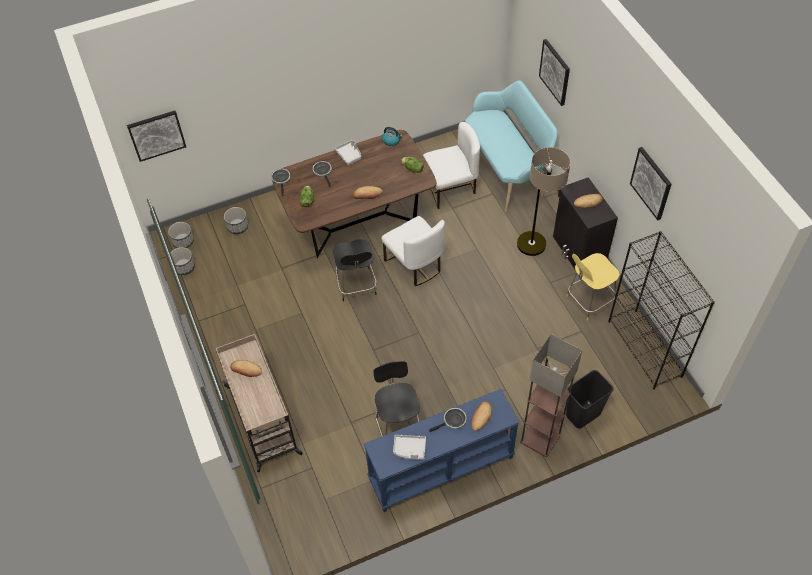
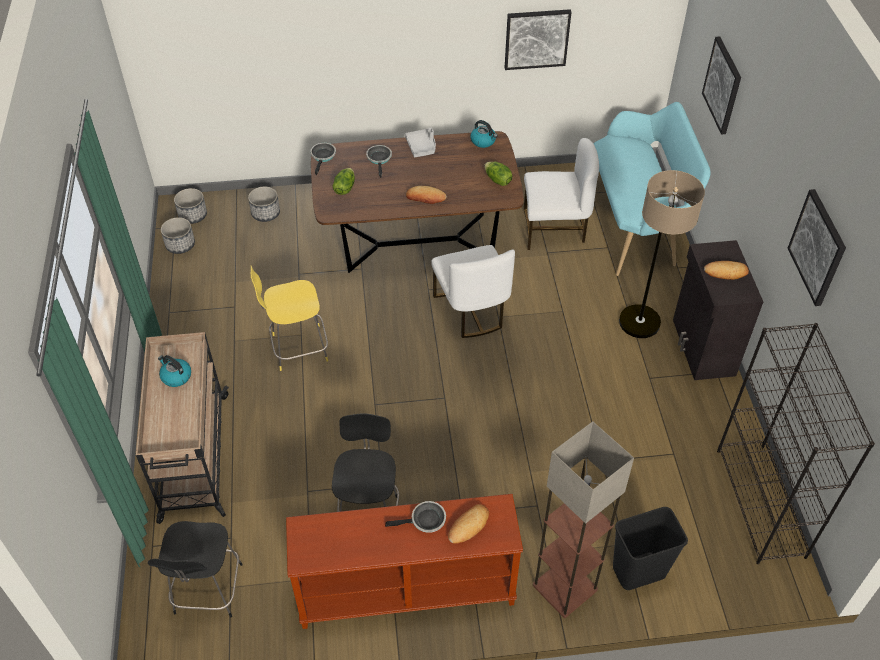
camera: 15 degrees right, 5 degrees down
(156, 135) = (174, 59): picture -> picture (536, 39)
(246, 370) = (176, 376): bread -> kettle
(356, 285) = (385, 318): black stool -> black stool (208, 591)
(409, 449) = (347, 543): grey tray -> none
(441, 469) = (406, 592): blue console table -> brown console table
(588, 301) = (697, 416): yellow stool -> yellow stool (297, 348)

